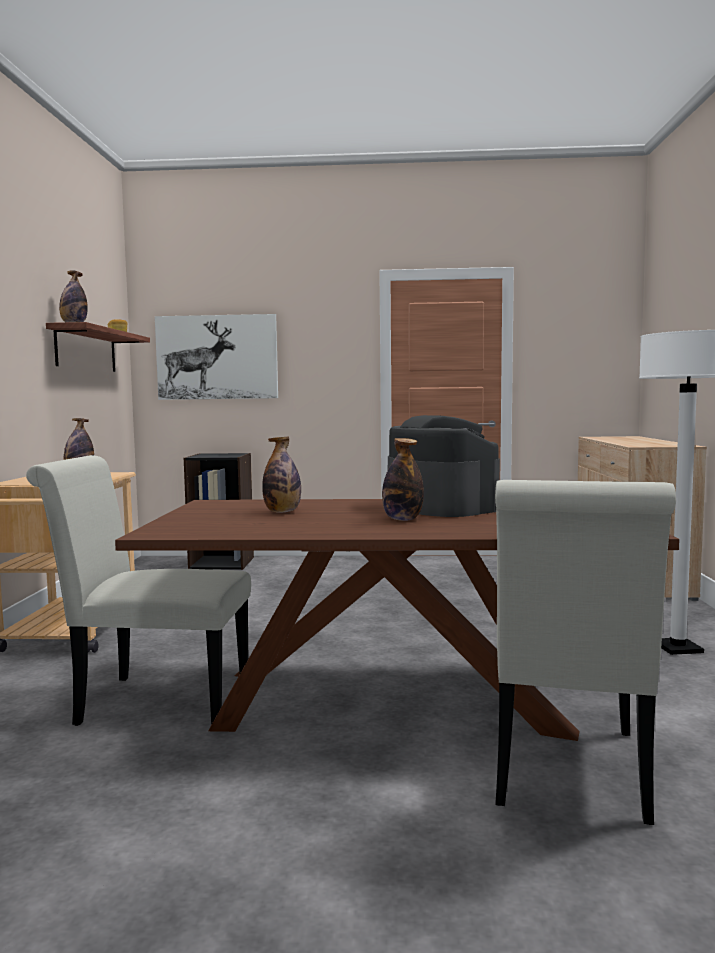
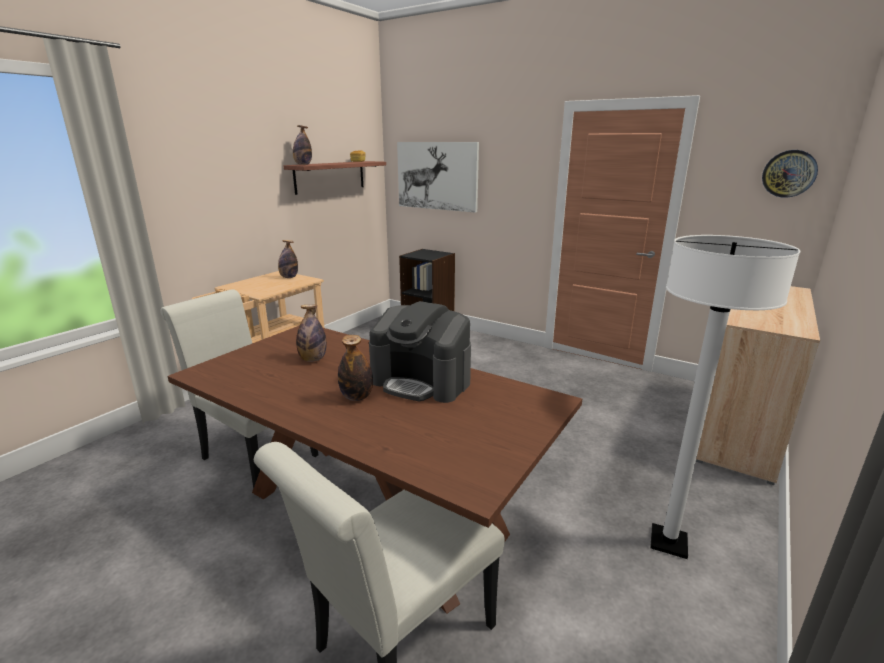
camera: 30 degrees right, 15 degrees up
(440, 507) = (422, 381): coffee machine -> coffee machine turned 120 degrees clockwise
(599, 335) = (789, 173): none -> wall clock

